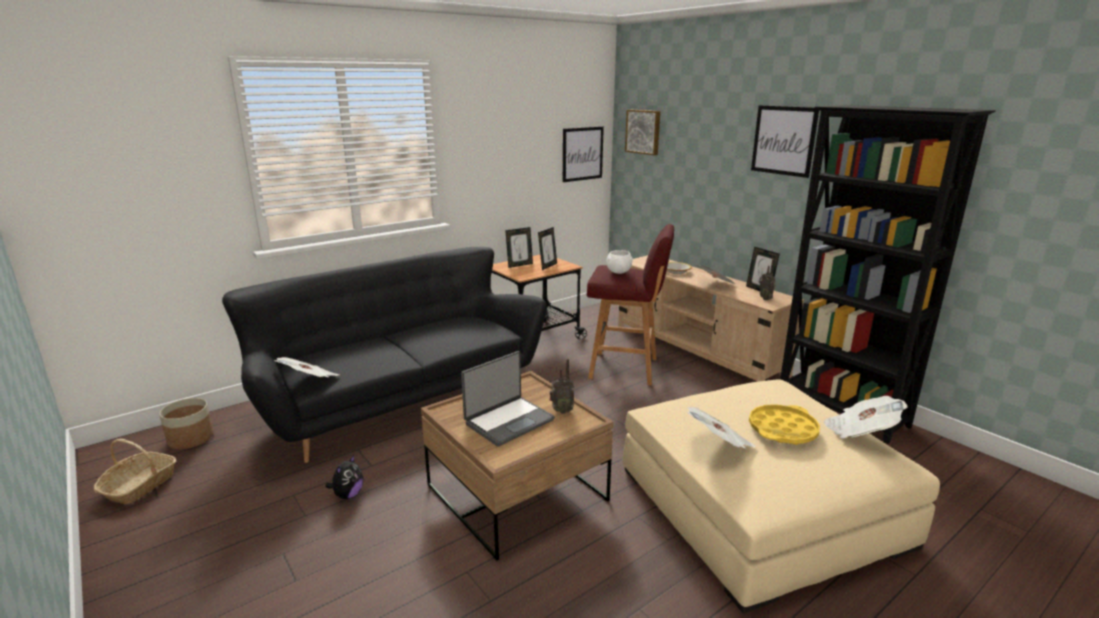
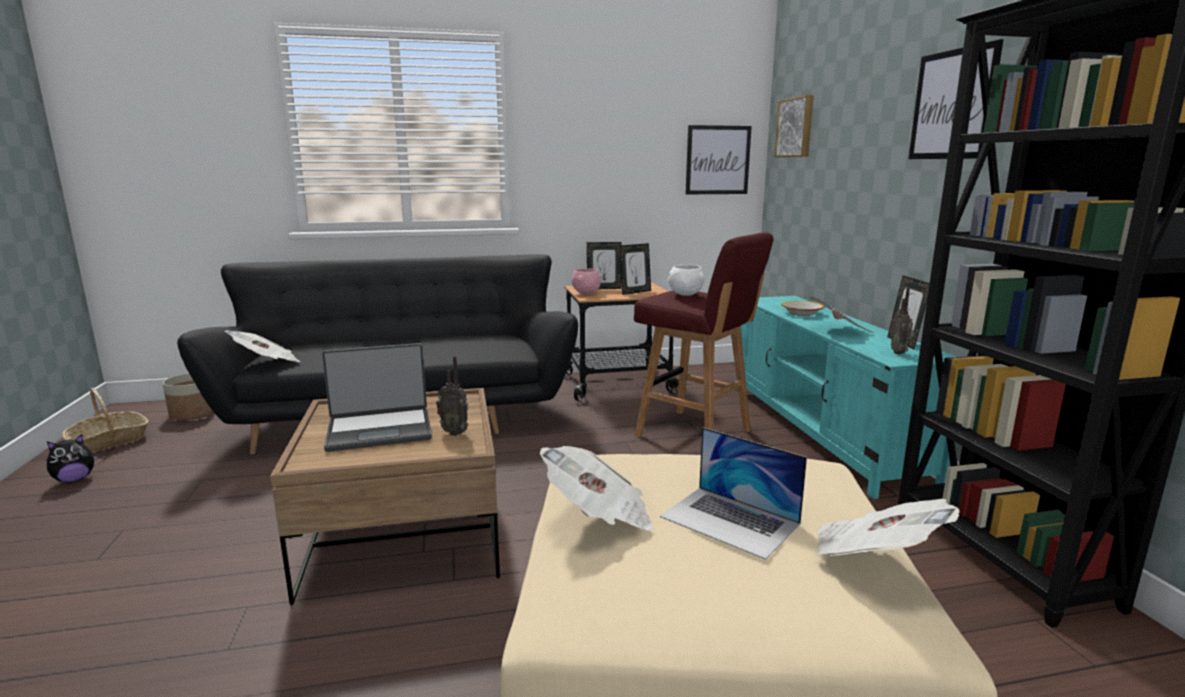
camera: 25 degrees right, 5 degrees down
(348, 495) = (245, 492): plush toy -> plush toy (74, 479)
(514, 272) = (585, 293): none -> pink bowl
(697, 350) = (821, 431): beige tv stand -> turquoise tv stand
(782, 430) = (730, 520): yellow tray -> laptop

